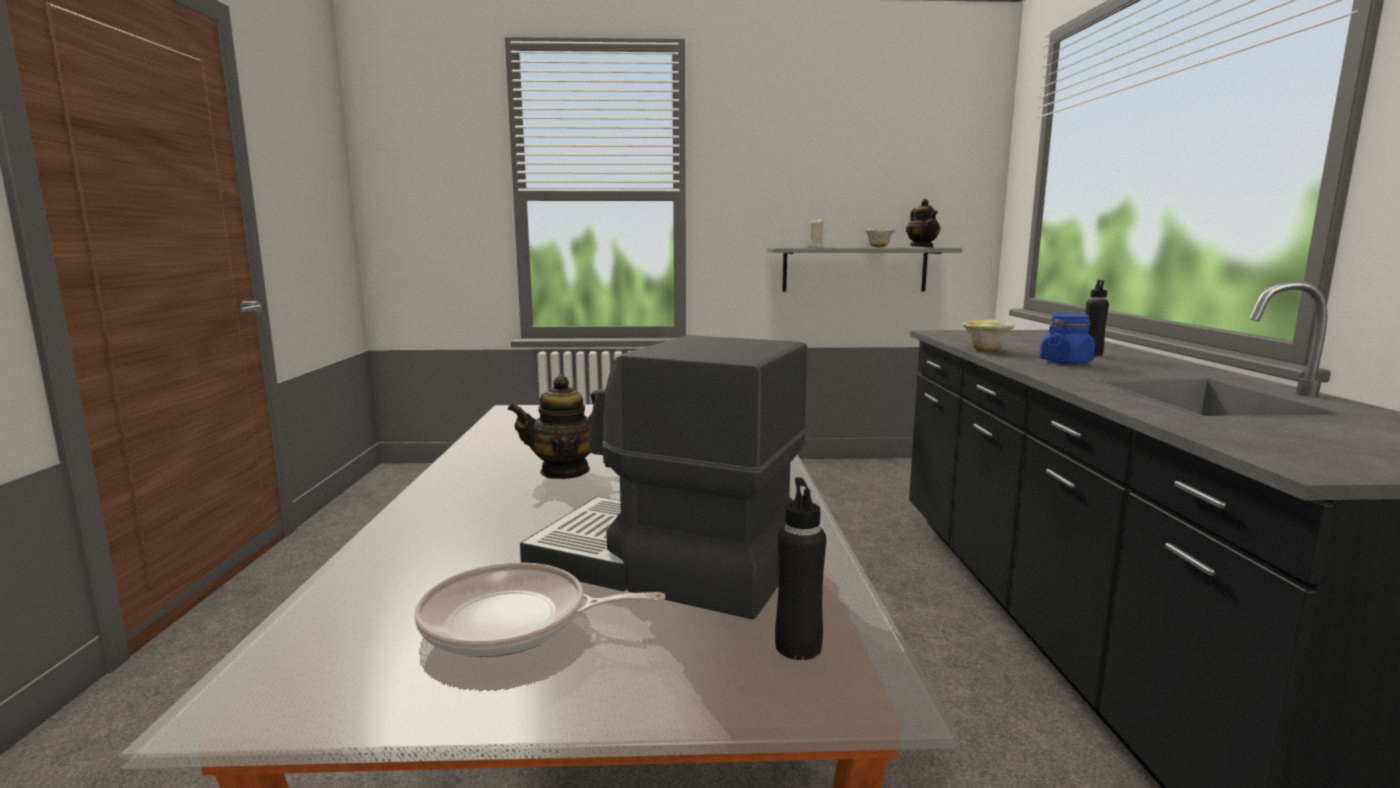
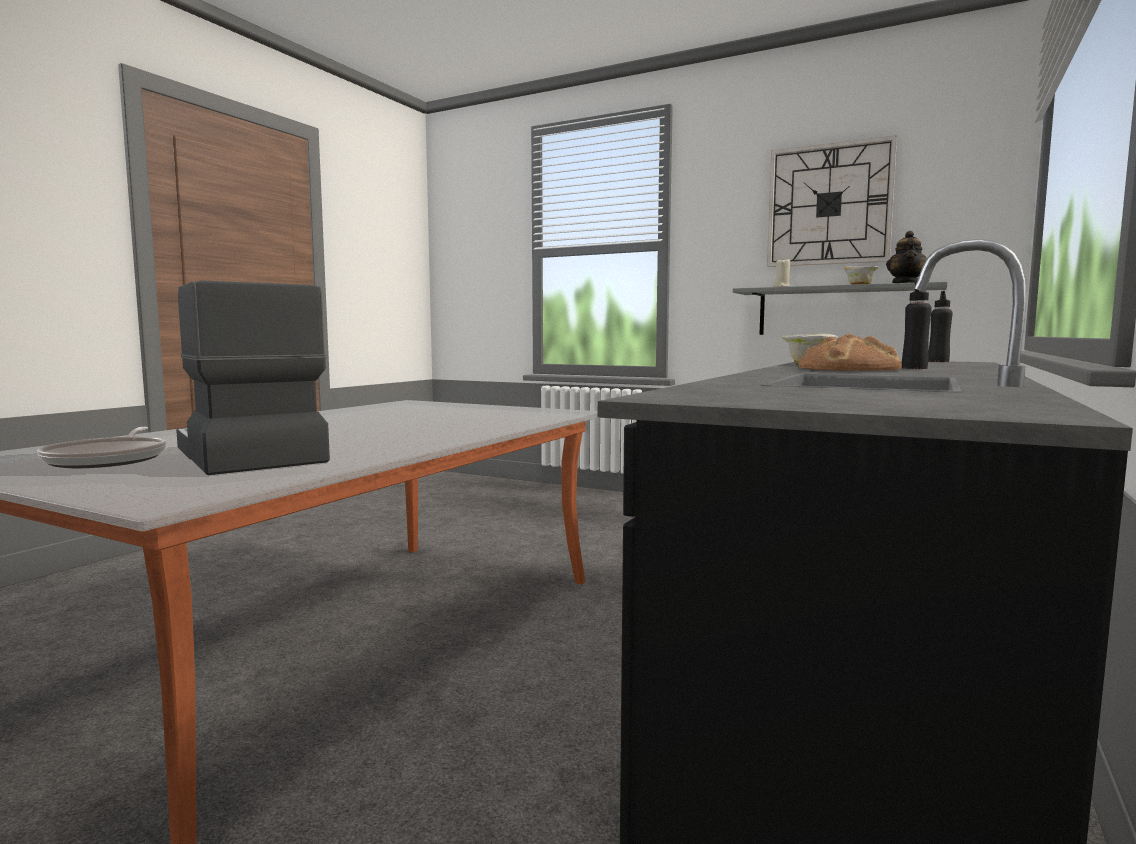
camera: 30 degrees right, 5 degrees down
(513, 622) = (109, 459): frying pan -> frying pan turned 135 degrees counterclockwise
(565, 471) = (337, 423): teapot -> none
(798, 646) = (190, 485): black bottle -> black bottle (938, 361)
(846, 166) = (829, 205): none -> wall clock
(1065, 361) = (847, 369): blue jar -> bread

